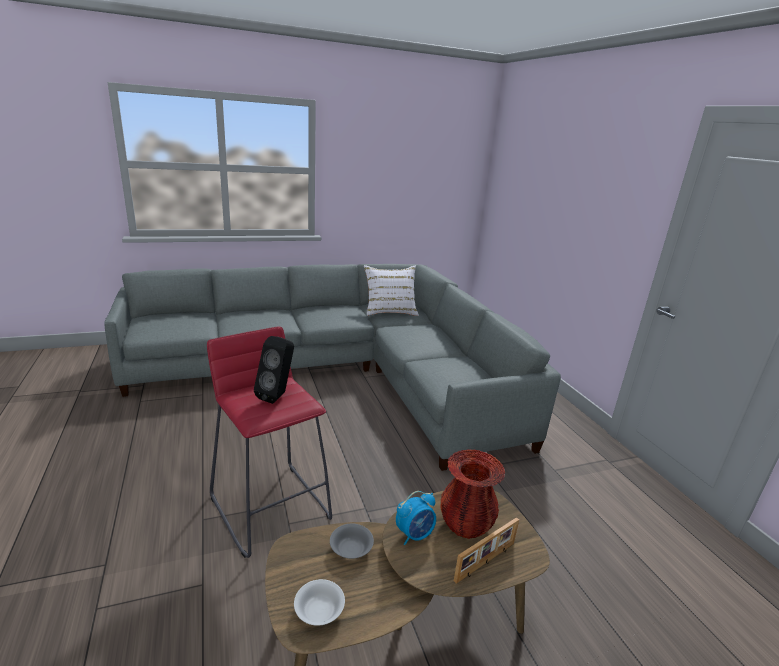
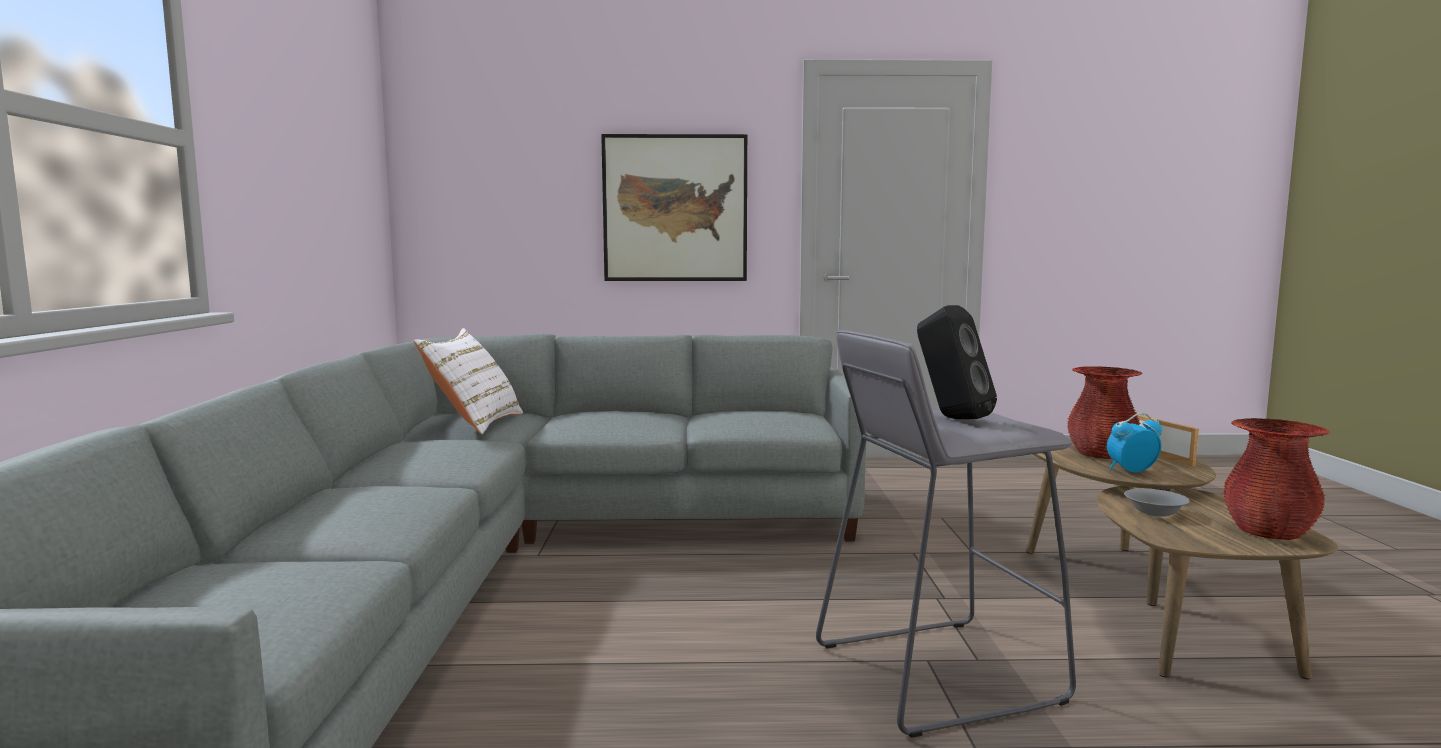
camera: 70 degrees left, 15 degrees down
(271, 506) = (935, 672): red stool -> grey stool
(318, 610) = (1269, 532): white bowl -> red vase
(415, 534) = (1130, 471): alarm clock -> alarm clock turned 90 degrees counterclockwise
(588, 222) = (675, 208): none -> picture

